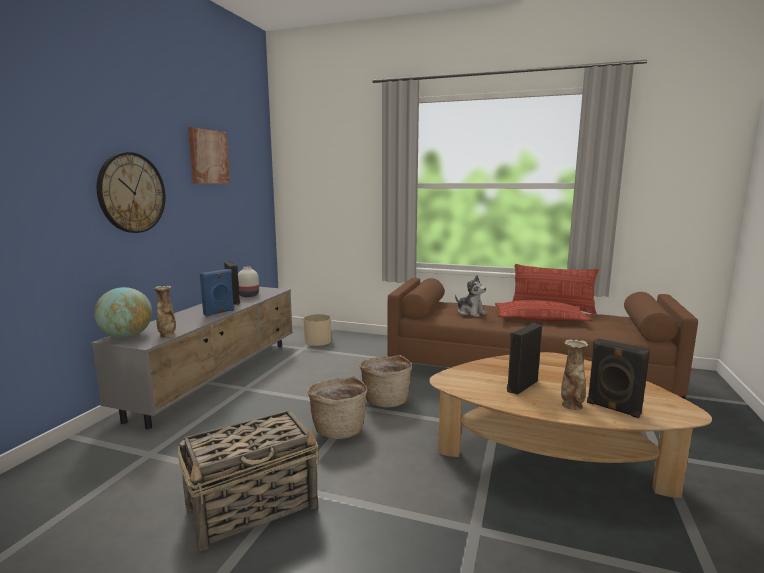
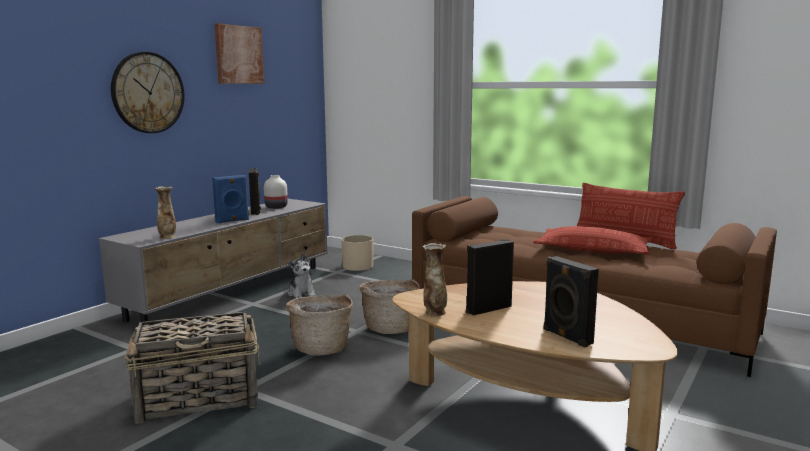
camera: 15 degrees right, 0 degrees up
(127, 336) = (131, 235): globe -> none
(470, 312) = (514, 239): plush toy -> plush toy (301, 294)
(571, 405) = (522, 330): vase -> vase (434, 312)

